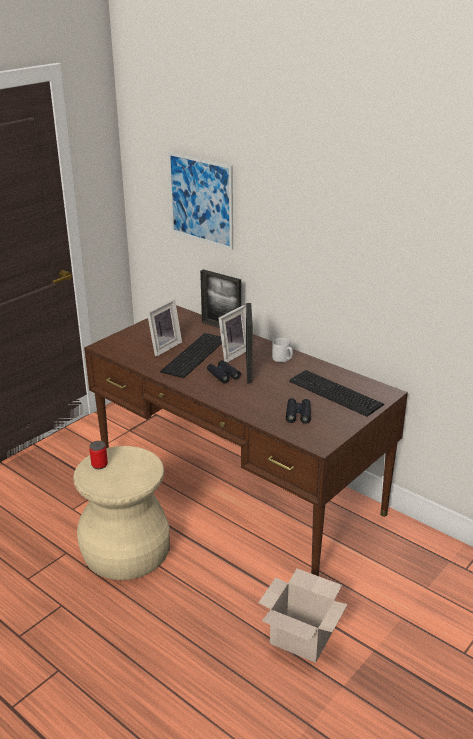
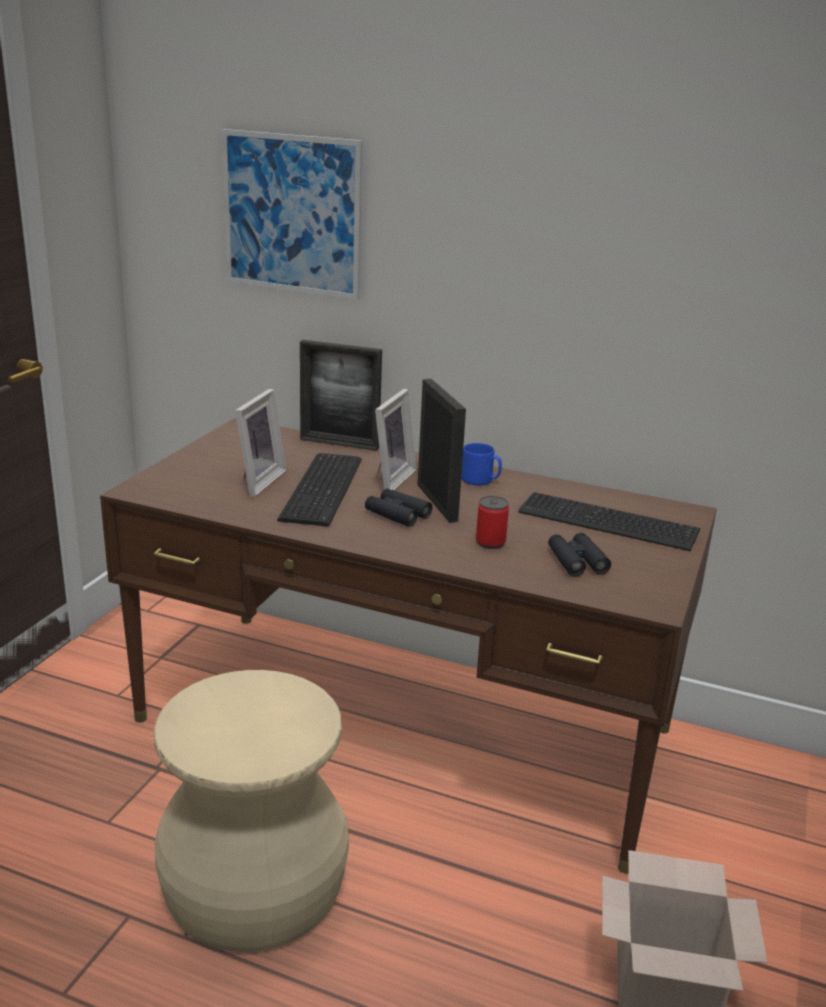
camera: 20 degrees left, 5 degrees down
(99, 465) = (202, 715): can -> can (490, 542)
(282, 359) = (480, 480): grey mug -> blue mug

